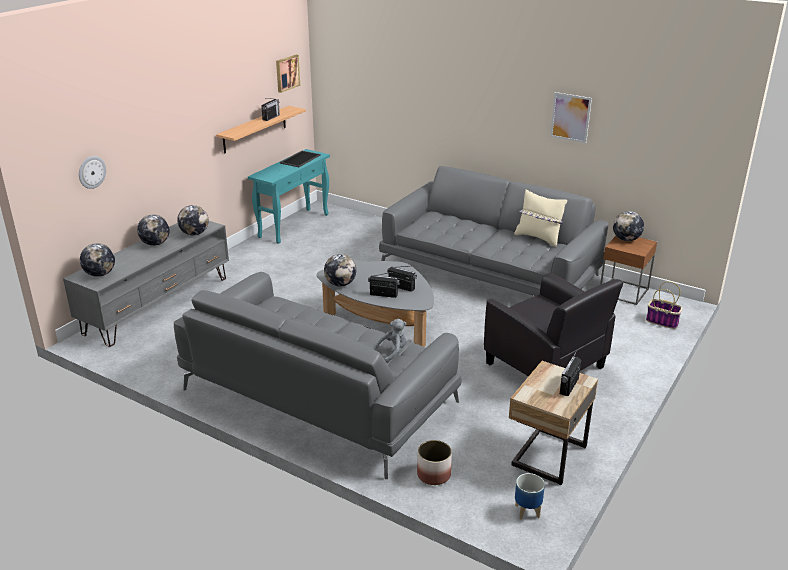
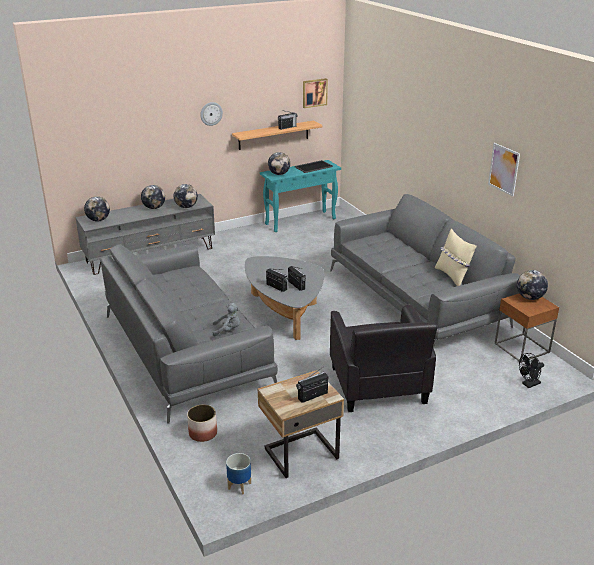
camera: 30 degrees right, 0 degrees up
(91, 172) = (109, 144): wall clock -> wall clock (211, 113)
(340, 284) = (255, 270): globe -> globe (279, 174)
(662, 322) = (529, 384): basket -> black fan

